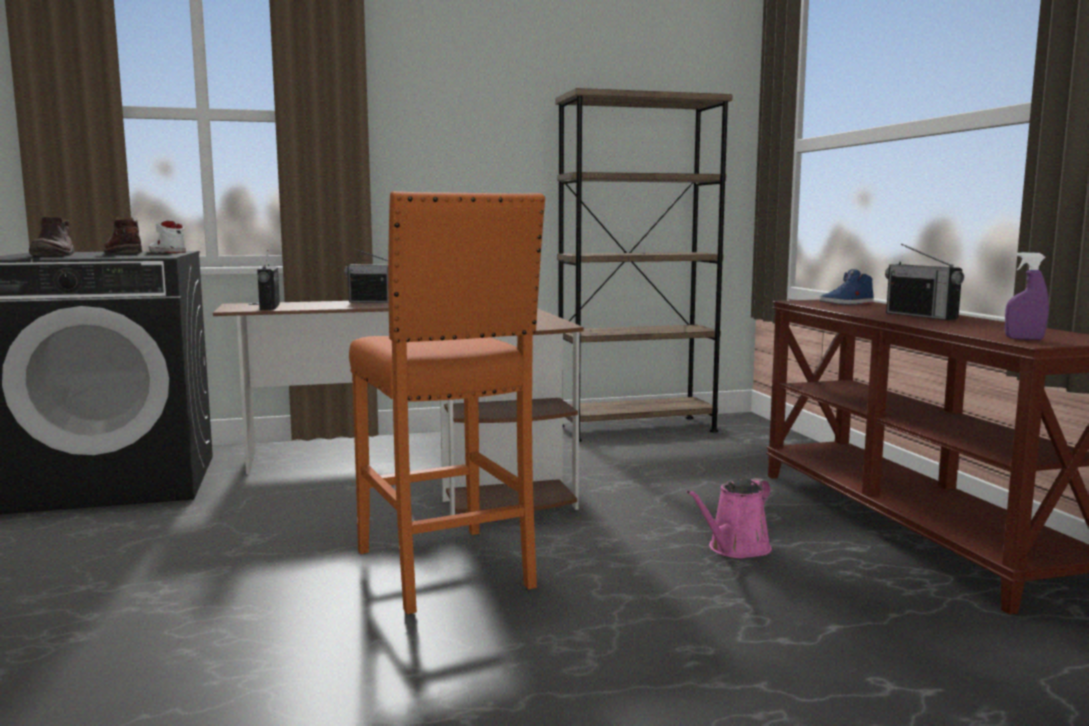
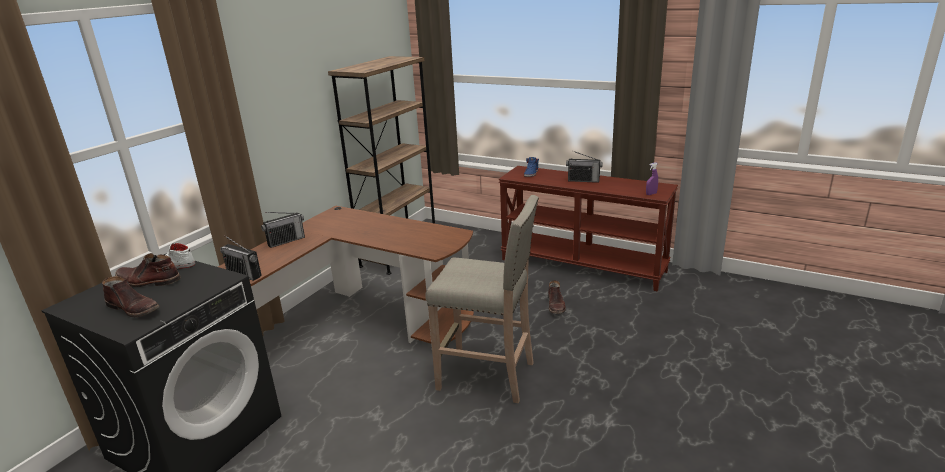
camera: 45 degrees left, 15 degrees up
(445, 570) = (488, 376): orange stool -> beige stool
(735, 549) = (556, 305): pink watering can -> brown boot

